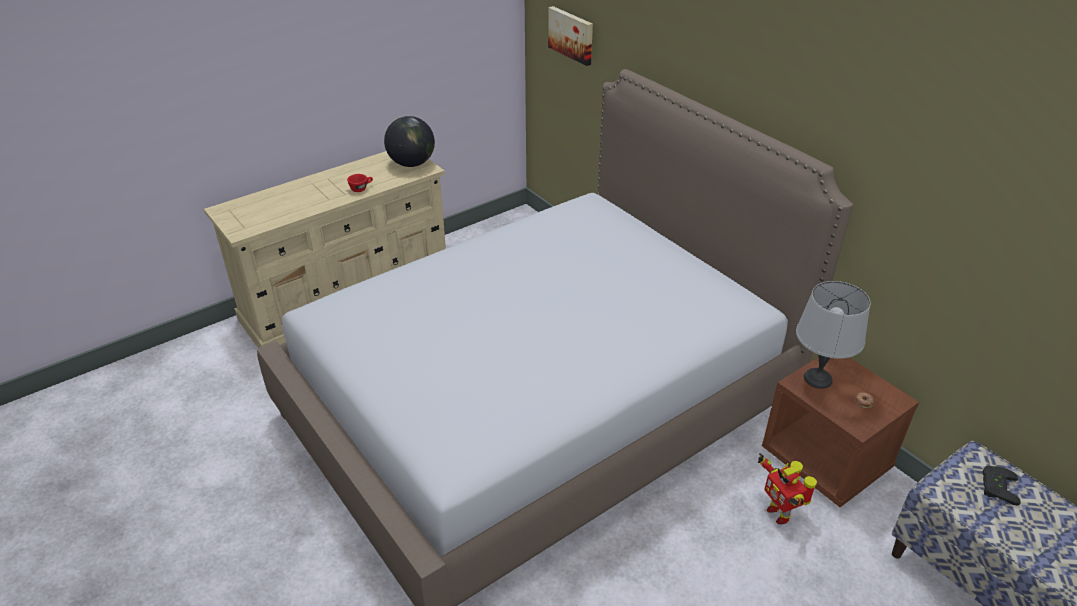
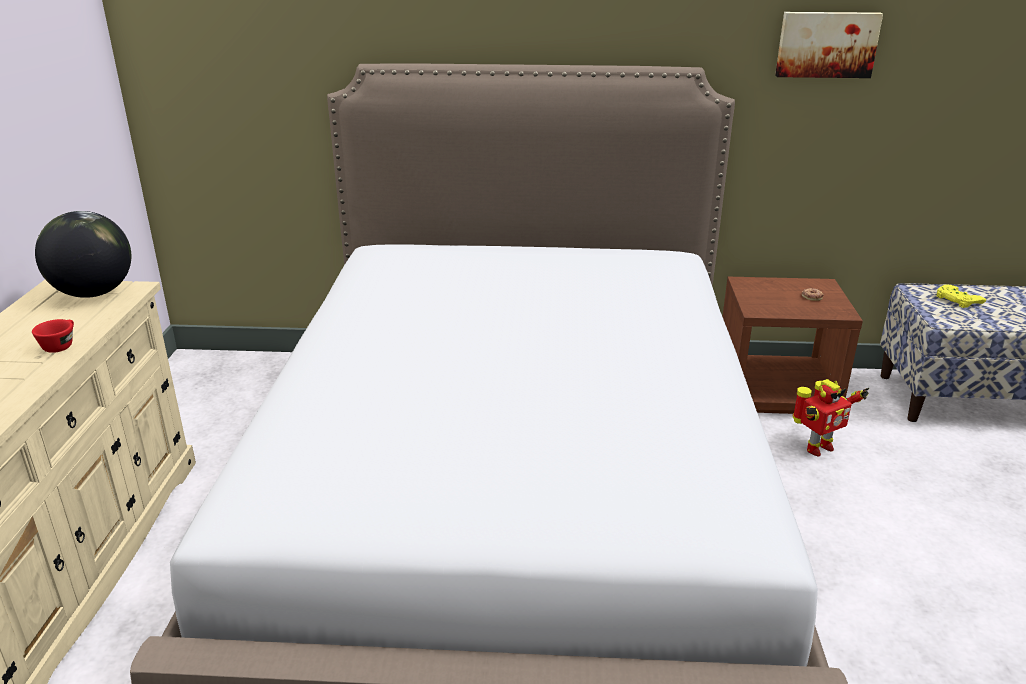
camera: 50 degrees left, 10 degrees down
(572, 35) = (229, 58): picture -> picture (826, 44)
(779, 513) = (817, 448): toy robot -> toy robot turned 45 degrees counterclockwise
(817, 379) = (761, 300): grey table lamp -> none
(996, 486) = (956, 300): black game controller -> yellow game controller

